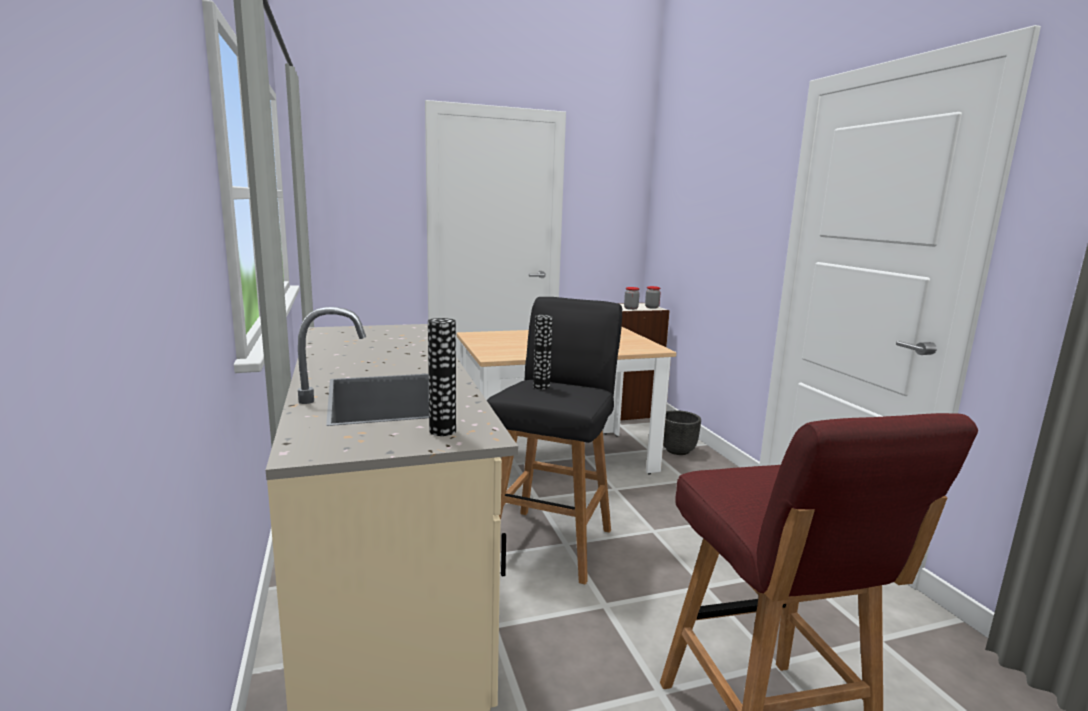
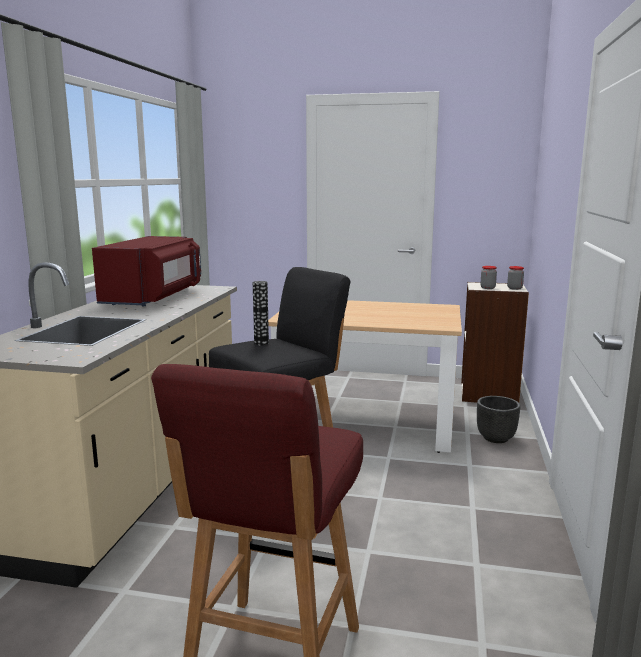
camera: 30 degrees right, 0 degrees up
(371, 345) = (154, 297): none -> red microwave
(442, 431) = (62, 352): vase -> none

